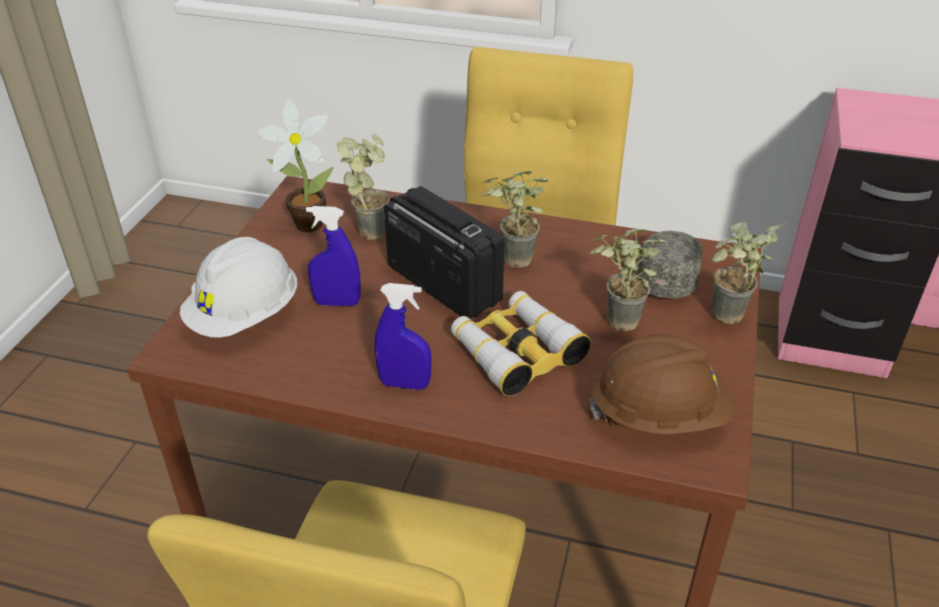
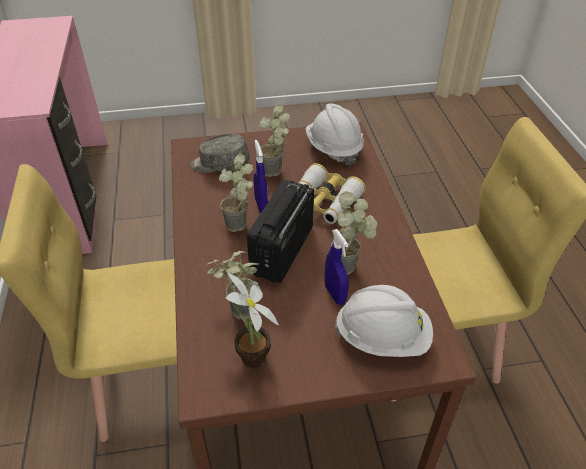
camera: 115 degrees left, 5 degrees up
(404, 384) = (380, 234): blue spray bottle -> blue spray bottle (261, 206)
(658, 415) = (333, 149): brown hard hat -> white hard hat
(725, 320) = (248, 141): potted plant -> potted plant (351, 267)

